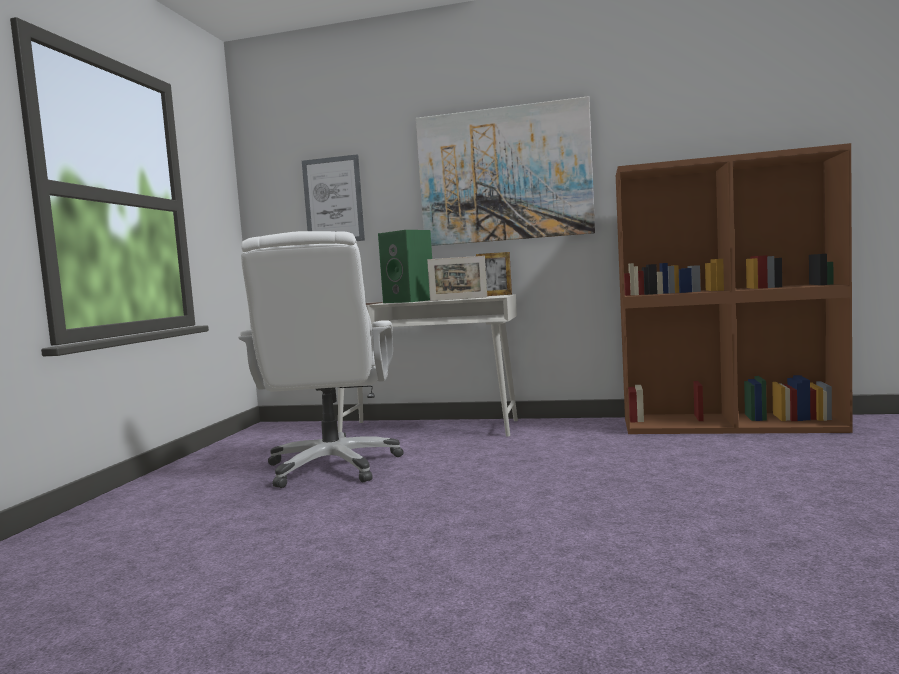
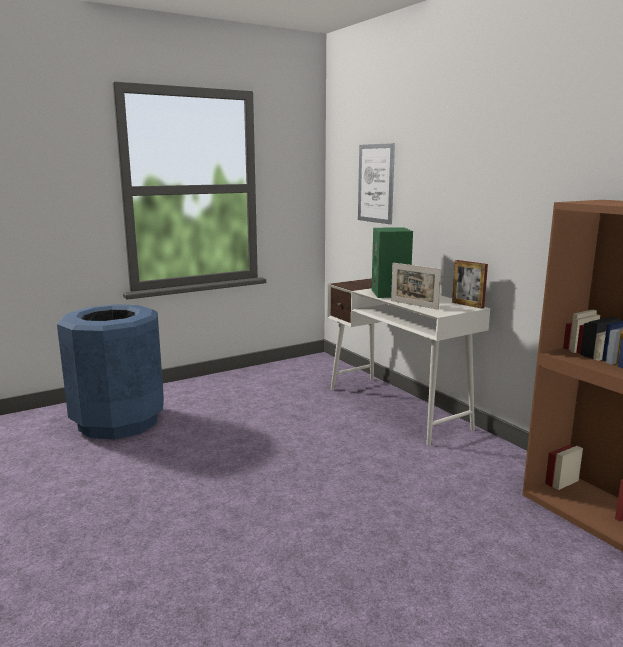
camera: 45 degrees right, 10 degrees up
(129, 535) = (119, 421): none -> blue trash can
(333, 467) = (274, 417): white office chair -> none
(504, 175) = (500, 179): picture -> none

